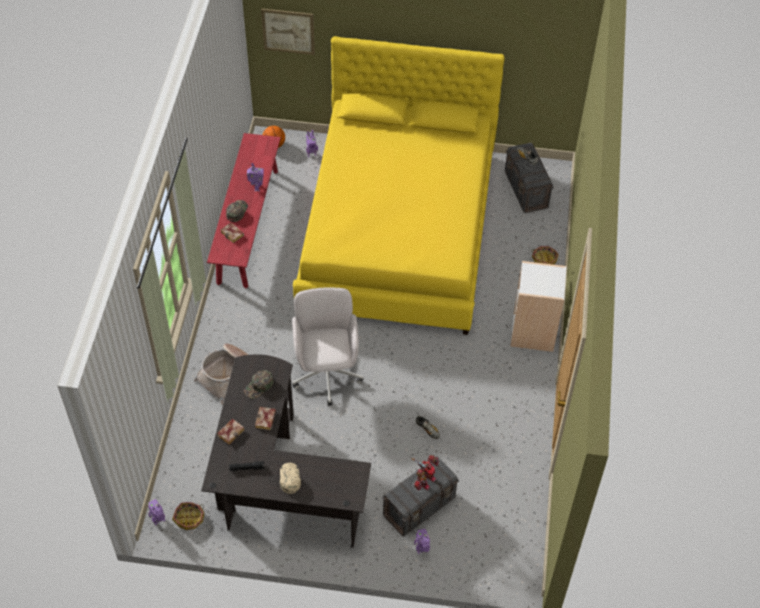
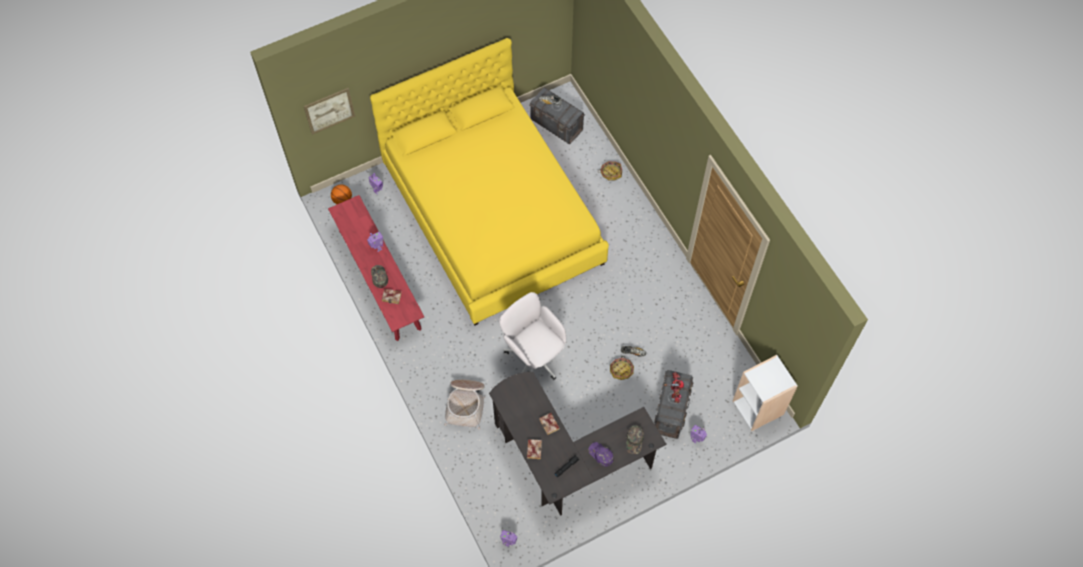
camera: 35 degrees left, 10 degrees up
(189, 519) = (528, 526): basket -> basket (621, 370)
(259, 386) = (524, 403): green cap -> green cap (634, 441)
(289, 478) = (600, 454): beige cap -> purple cap
(533, 332) = (646, 234): bookcase -> bookcase (758, 408)

